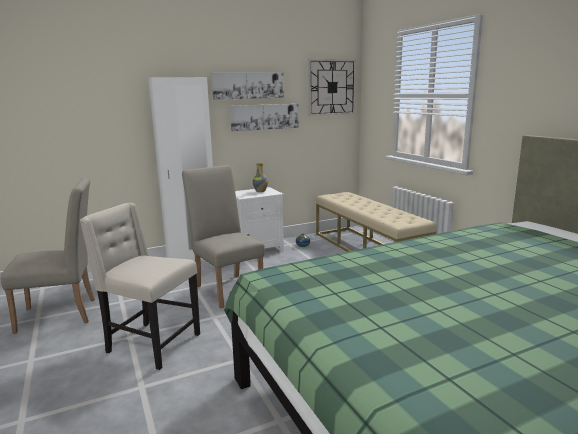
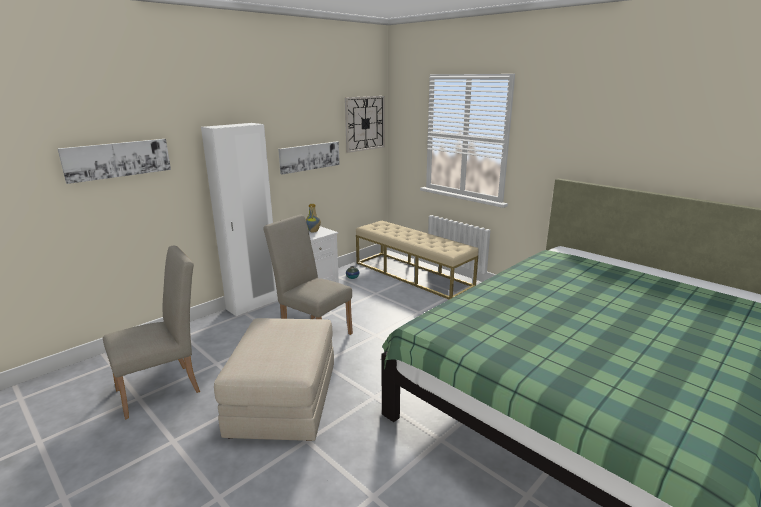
camera: 20 degrees left, 5 degrees up
(151, 344) = (283, 400): beige chair -> beige ottoman
(248, 85) = (294, 127): picture -> picture (117, 159)

